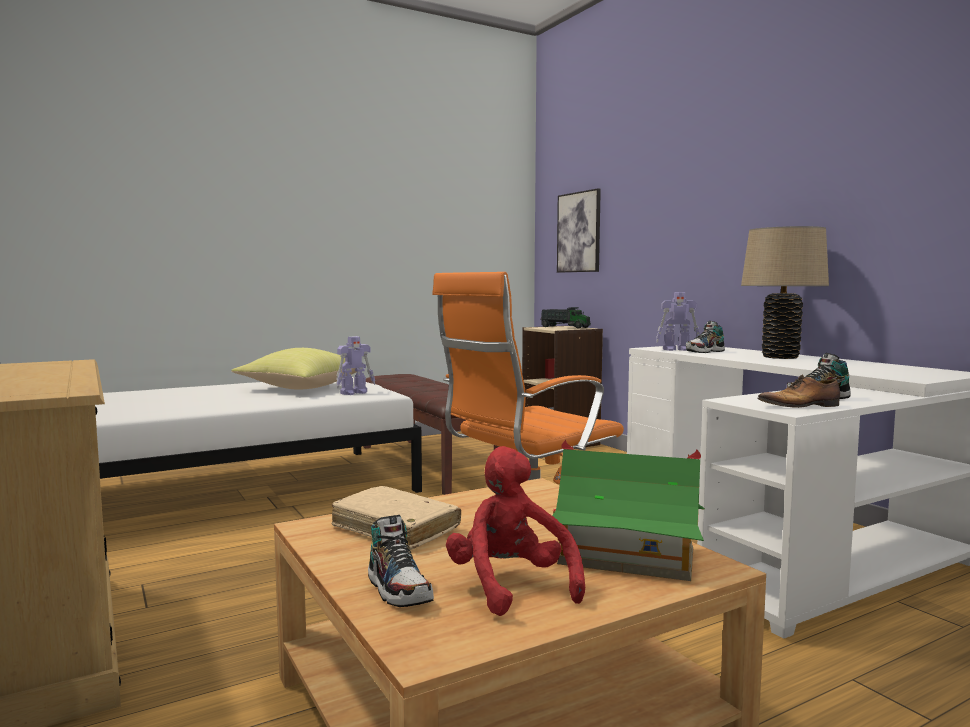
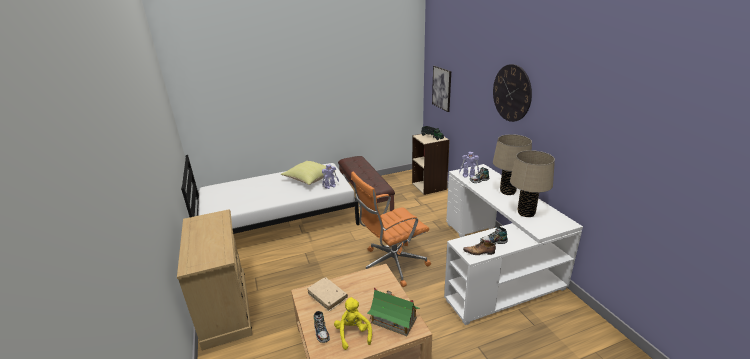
camera: 10 degrees right, 20 degrees up
(510, 586) = (353, 333): red plush toy -> yellow plush toy
(753, 164) = (511, 93): none -> wall clock
(851, 368) = (526, 213): none -> beige table lamp

